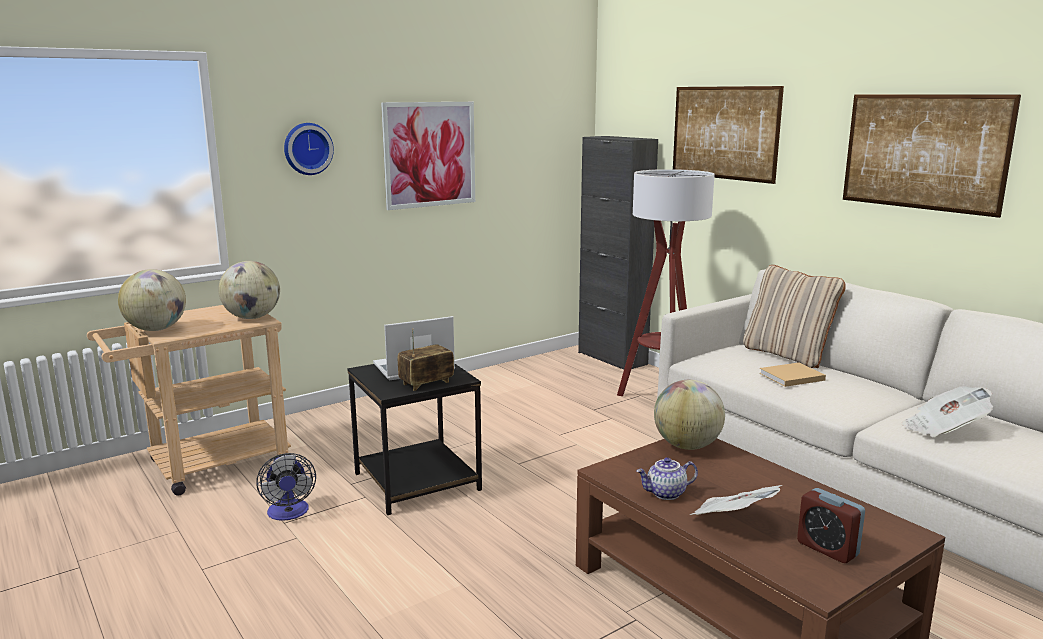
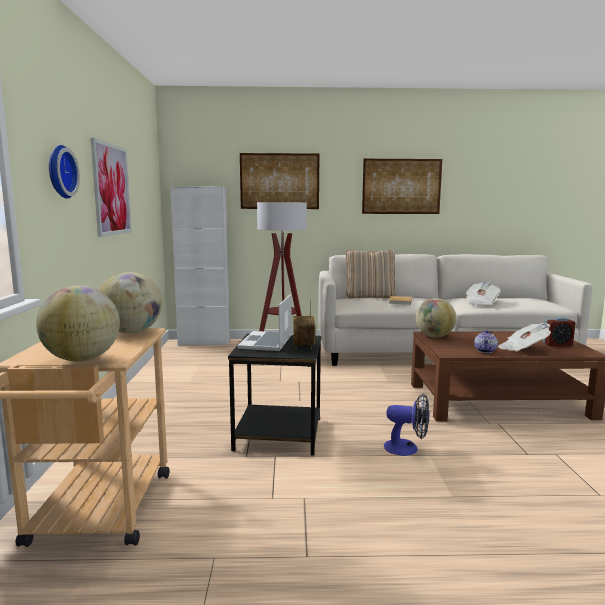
camera: 55 degrees left, 5 degrees down
(289, 513) = (259, 492): fan -> fan (407, 448)
(612, 358) = (204, 342): black cabinet -> white cabinet

